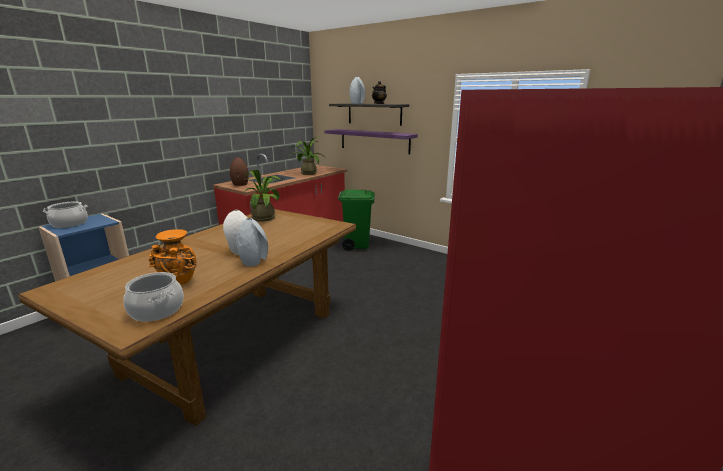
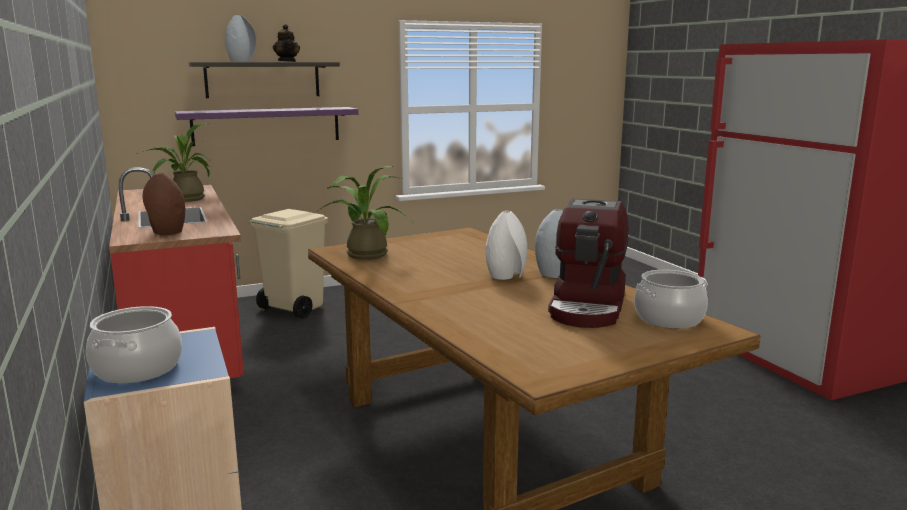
camera: 60 degrees left, 5 degrees down
(179, 282) = (588, 307): orange vase -> coffee machine
(356, 245) = (293, 309): green trash can -> beige trash can

